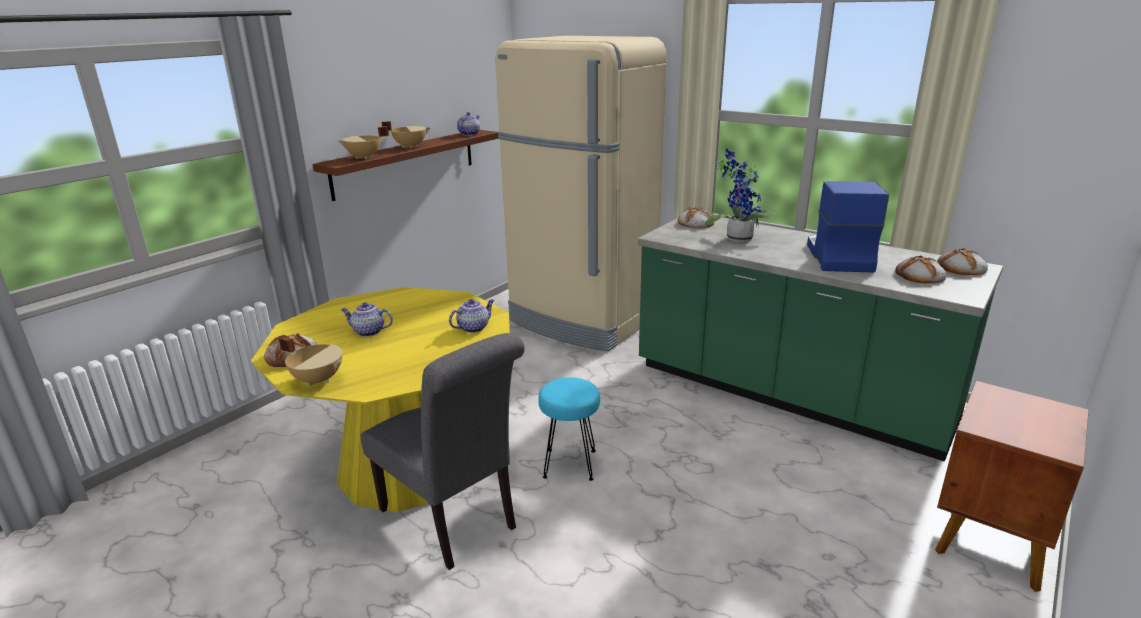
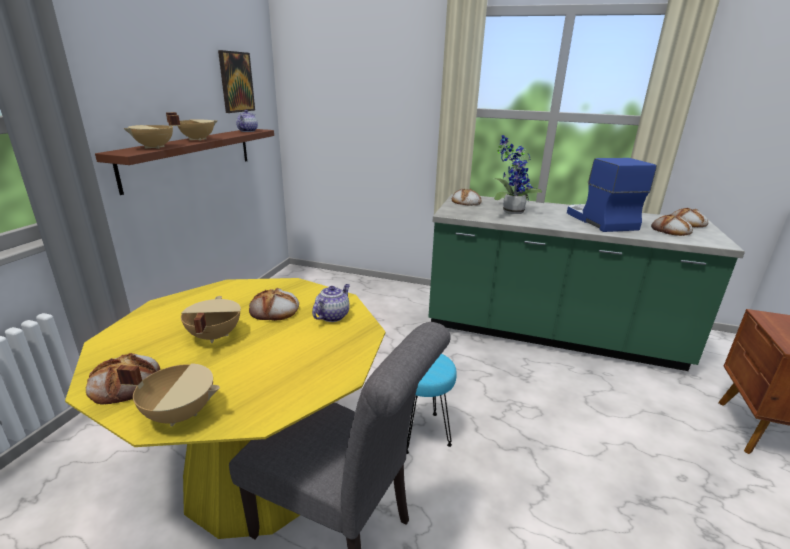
camera: 20 degrees left, 0 degrees up
(368, 332) = (213, 336): teapot -> beige cooking pot
(428, 317) = (275, 310): none -> bread
(462, 82) = (236, 82): none -> picture
(582, 321) = (357, 292): beige fridge -> none

